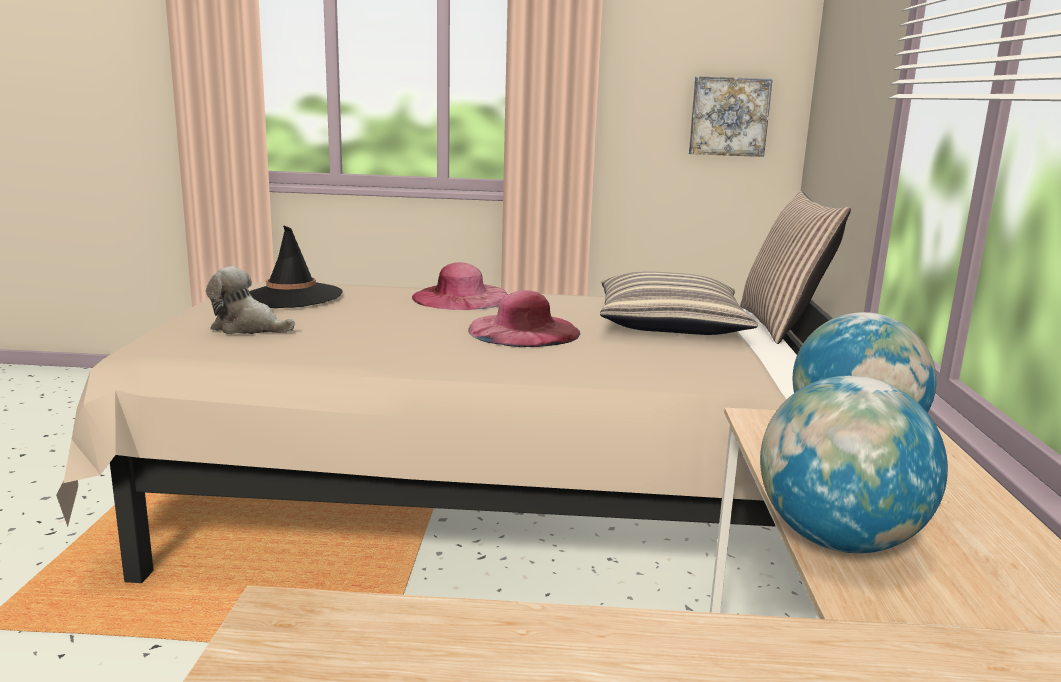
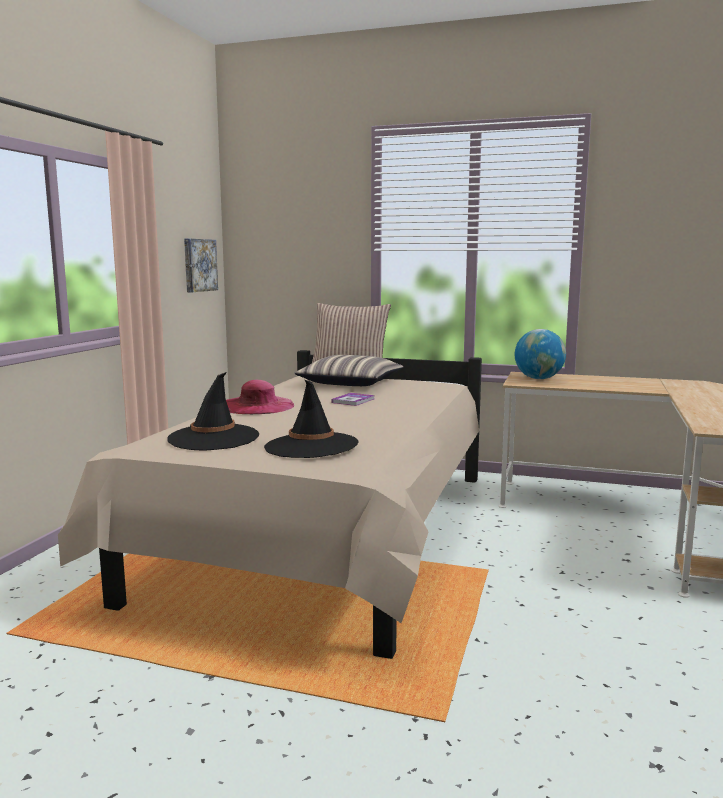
camera: 75 degrees left, 5 degrees down
(248, 328) = (311, 446): plush toy -> black hat
(524, 330) = (353, 401): pink hat -> book
(838, 541) = (622, 388): globe -> none

